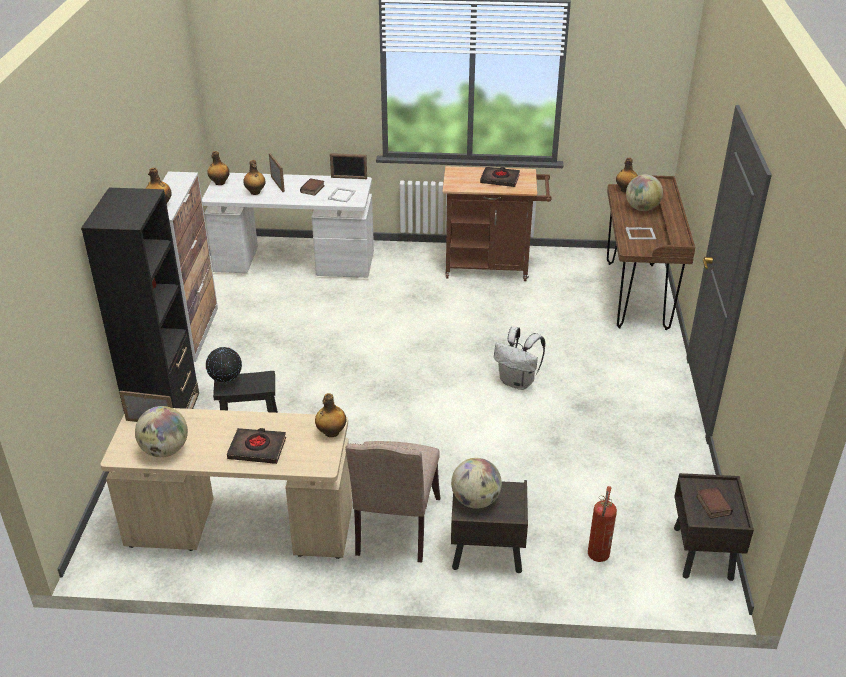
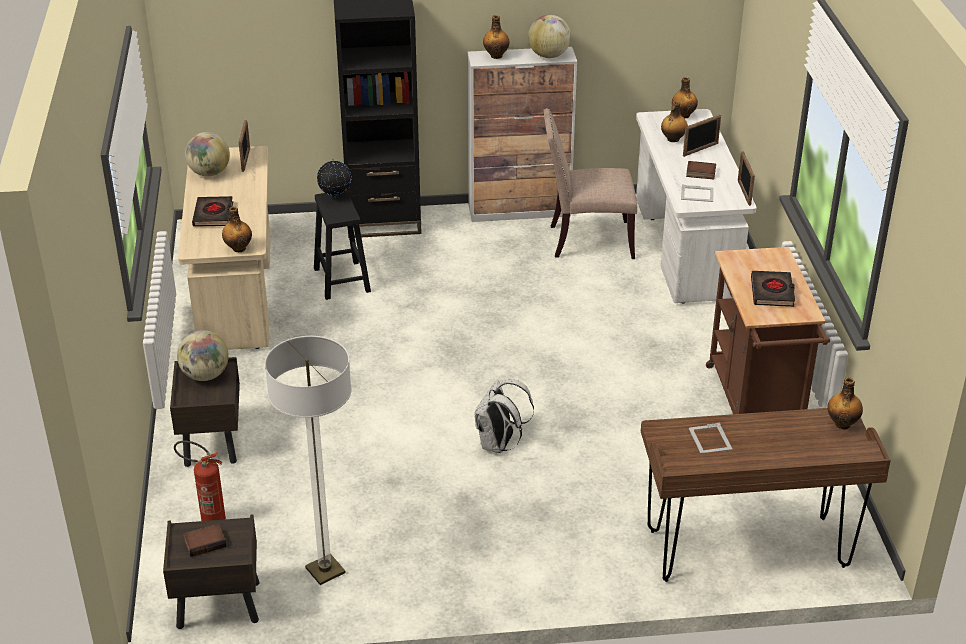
camera: 80 degrees right, 0 degrees up
(395, 529) = (240, 380): beige chair -> beige chair (587, 241)
(641, 208) = (789, 440): globe -> globe (548, 55)
(660, 487) = (325, 571): none -> floor lamp

